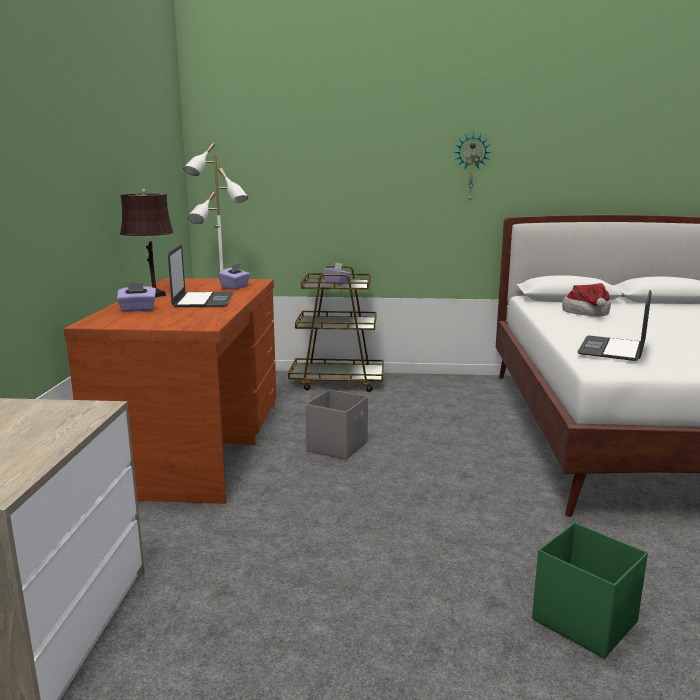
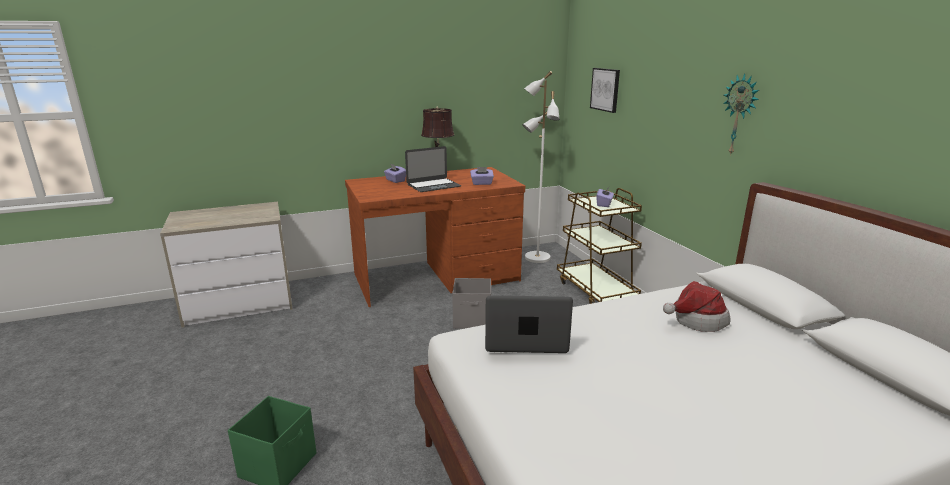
camera: 65 degrees right, 5 degrees up
(276, 163) = (605, 89): none -> picture

